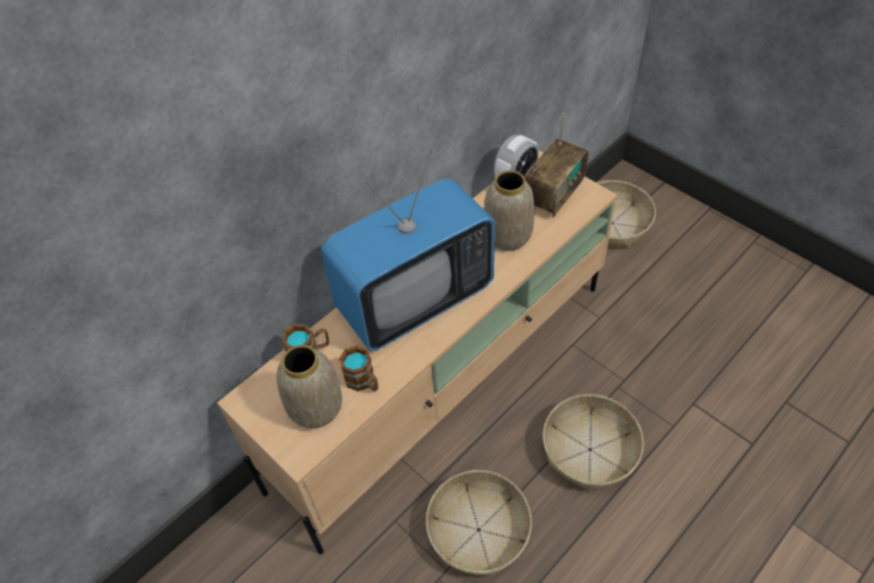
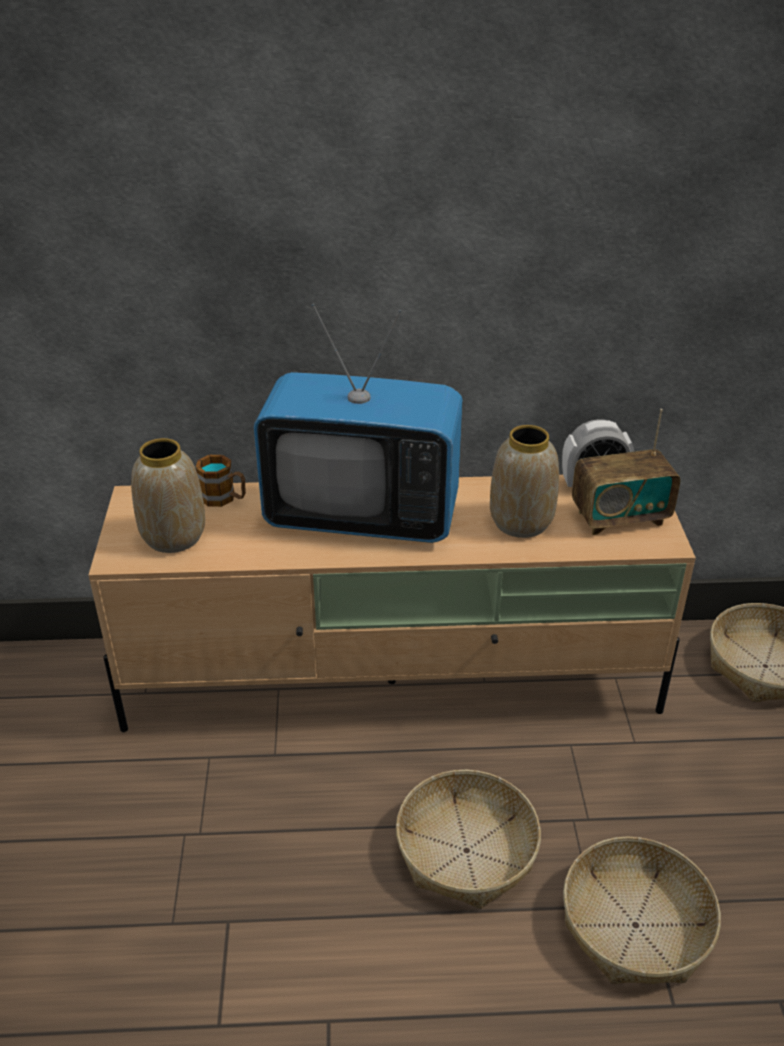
camera: 40 degrees right, 15 degrees down
(364, 382) = (234, 544): mug -> none
(478, 530) = (268, 825): basket -> basket (634, 925)

